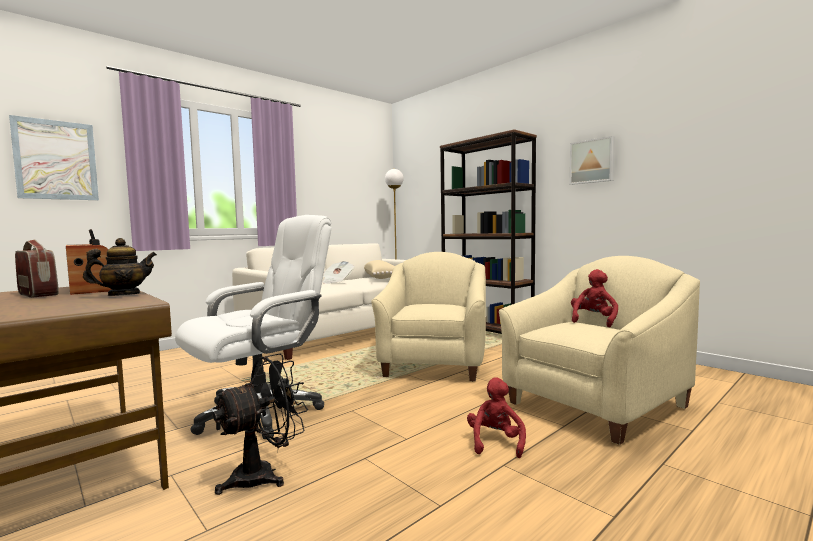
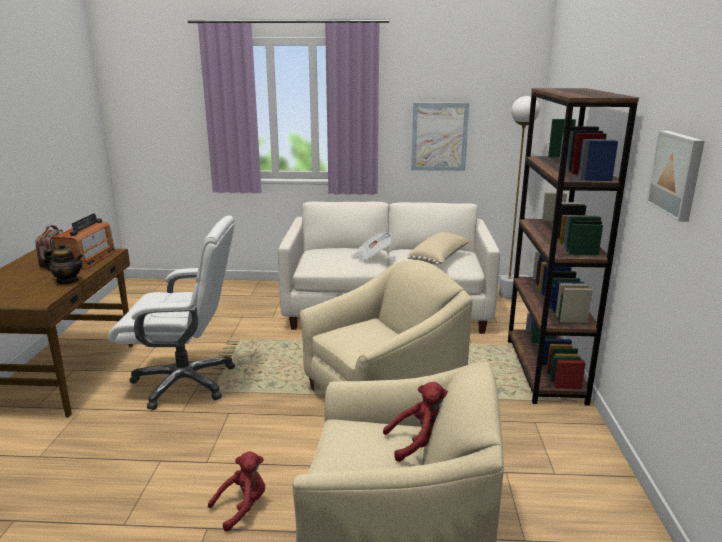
camera: 45 degrees right, 15 degrees up
(56, 160) = (161, 111): picture -> picture (439, 137)
(264, 474) = (106, 437): black fan -> none

